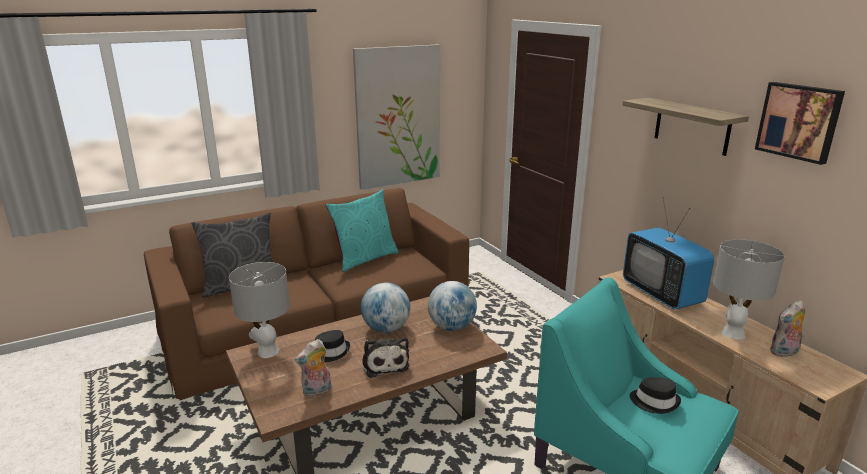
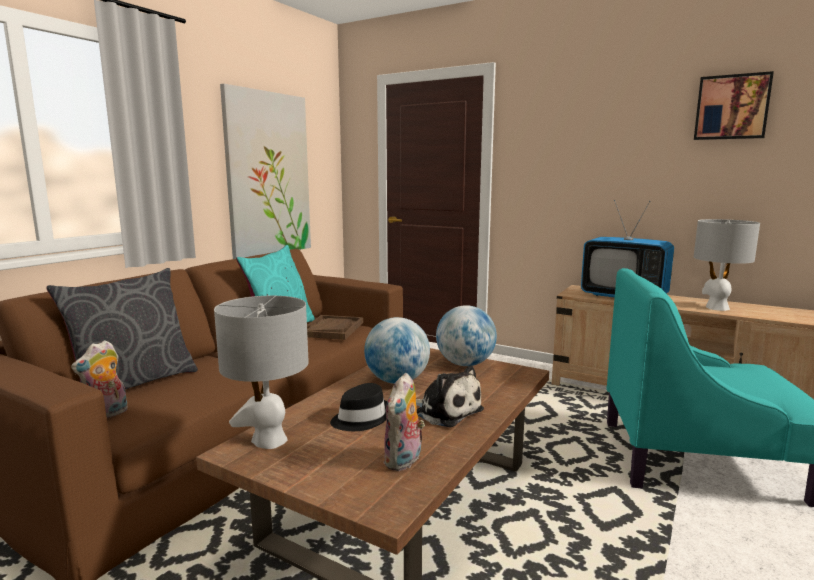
camera: 30 degrees left, 10 degrees down
(400, 265) = (332, 329): none -> brown tray
(654, 401) = (725, 373): black hat -> none
(692, 126) = (616, 136): shelf -> none
(784, 353) = (768, 311): plush toy -> plush toy (107, 415)

